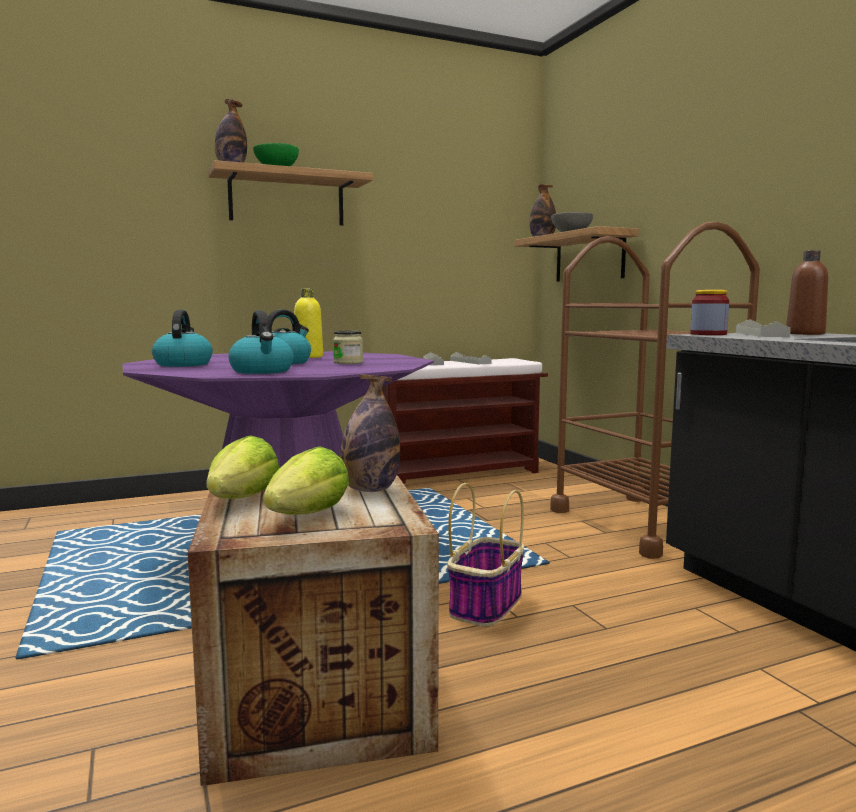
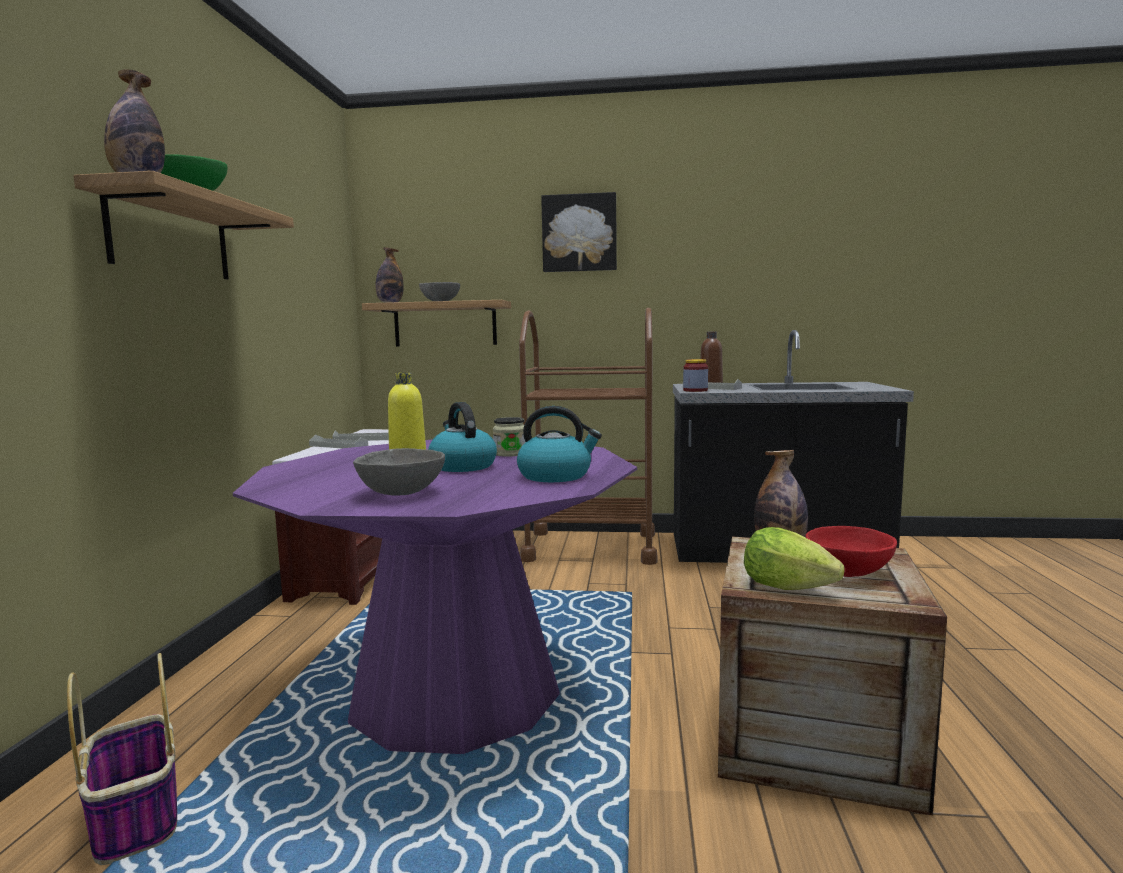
camera: 60 degrees left, 0 degrees up
(183, 364) = (401, 493): kettle -> grey bowl
(309, 515) = (849, 572): lettuce -> red bowl
(486, 604) = (686, 633): basket -> basket (135, 817)
(704, 133) = (579, 233): none -> picture

